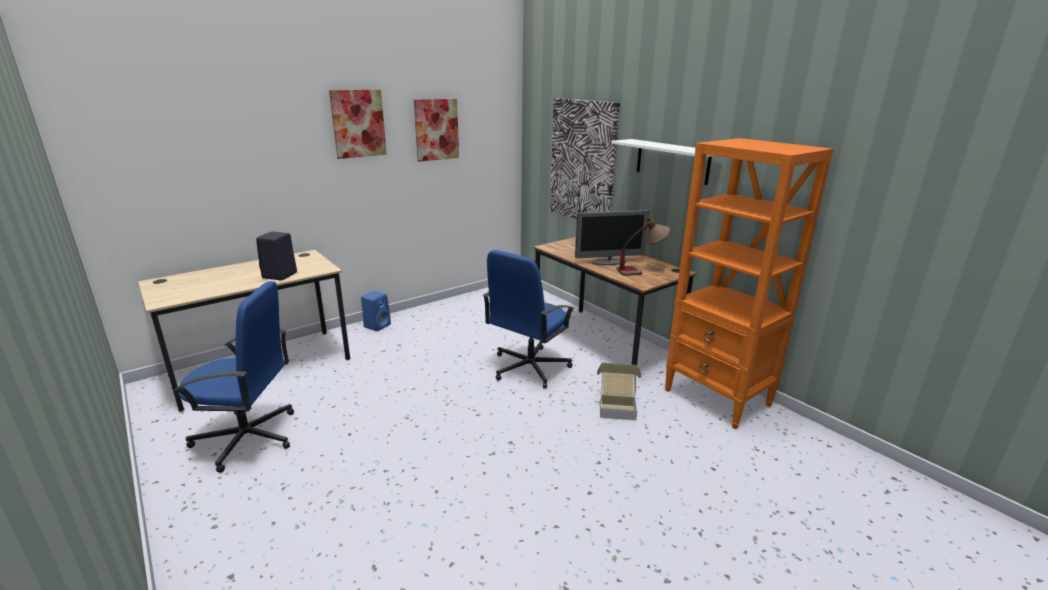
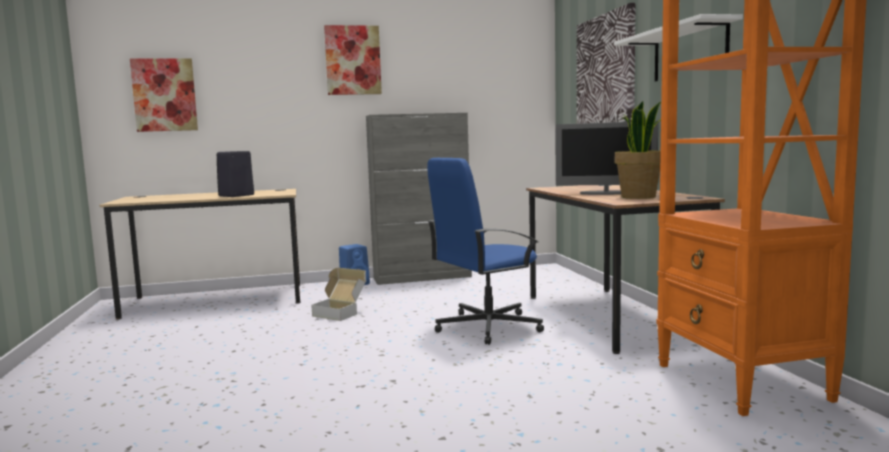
camera: 25 degrees right, 15 degrees down
(248, 438) = (144, 341): blue office chair -> none
(429, 309) = (423, 277): none -> grey cabinet
(436, 129) = (442, 71): picture -> picture (164, 95)
(617, 406) = (569, 370): cardboard box -> cardboard box (341, 313)
(641, 271) = (639, 197): table lamp -> potted plant

